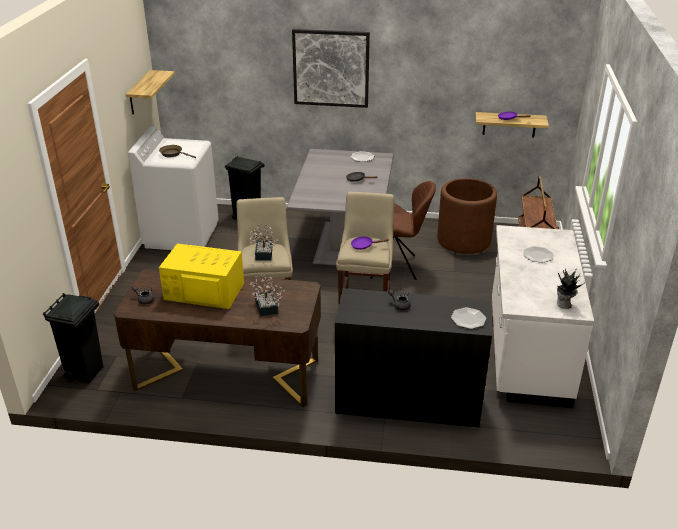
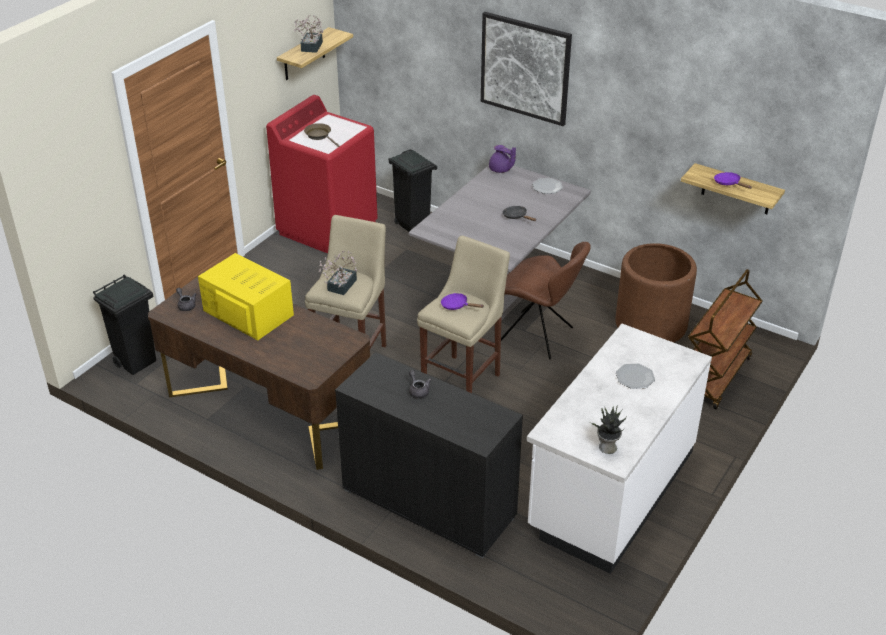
camera: 25 degrees right, 5 degrees up
(182, 234) = (328, 228): white washing machine -> red washing machine
(266, 309) = (293, 352): potted plant -> potted plant (310, 48)
(320, 154) = (501, 170): none -> purple teapot
(468, 319) = (477, 430): plate -> none

